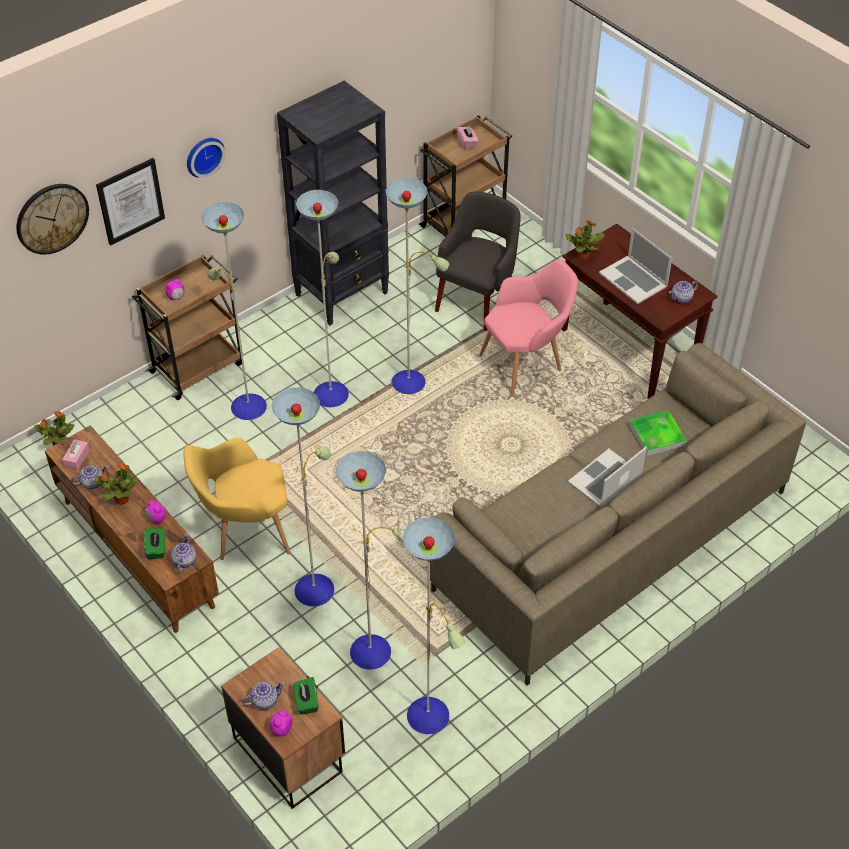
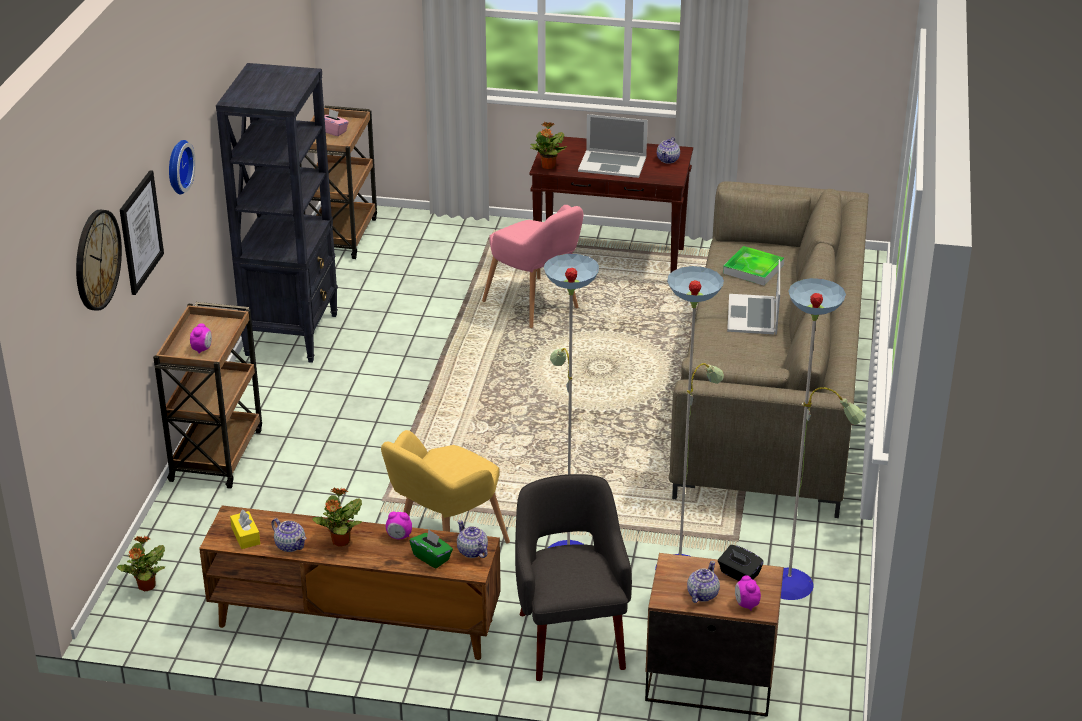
camera: 40 degrees left, 15 degrees down
(77, 458) = (245, 536): pink tissue box -> yellow tissue box
(92, 482) = (290, 545): teapot -> teapot turned 105 degrees clockwise
(306, 702) = (739, 574): green tissue box -> black tissue box
(330, 392) = (382, 409): floor lamp -> none
(476, 299) = (429, 283): grey armchair -> grey armchair (570, 638)
(526, 363) = (536, 307): pink armchair -> pink armchair turned 120 degrees clockwise

